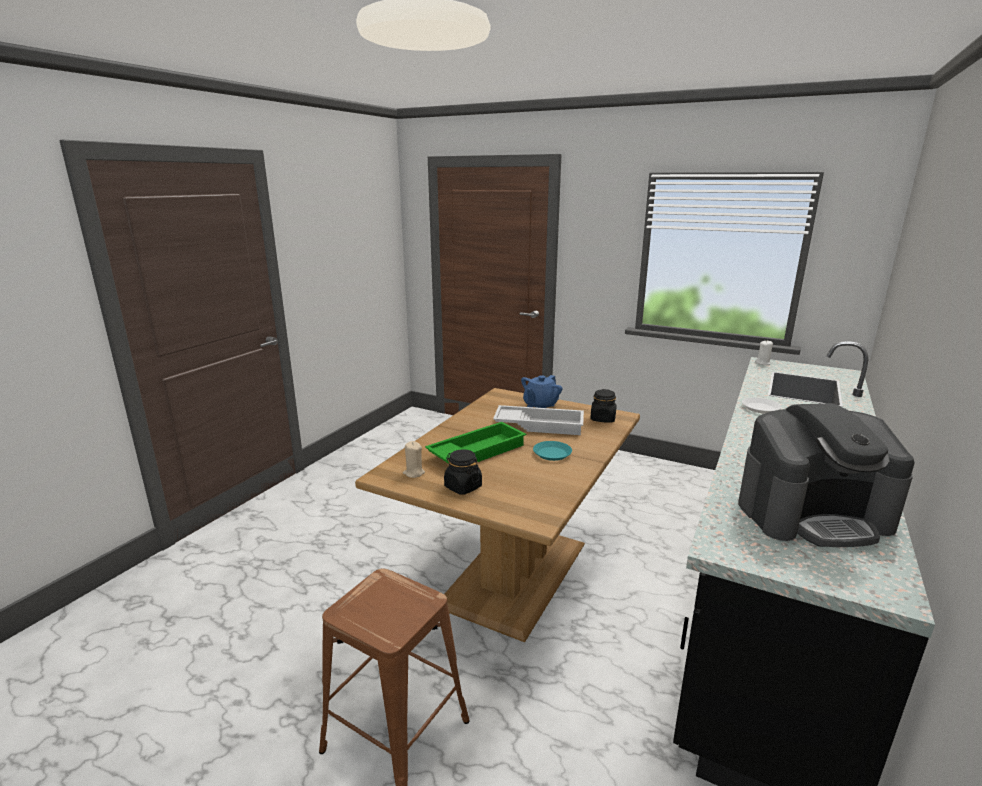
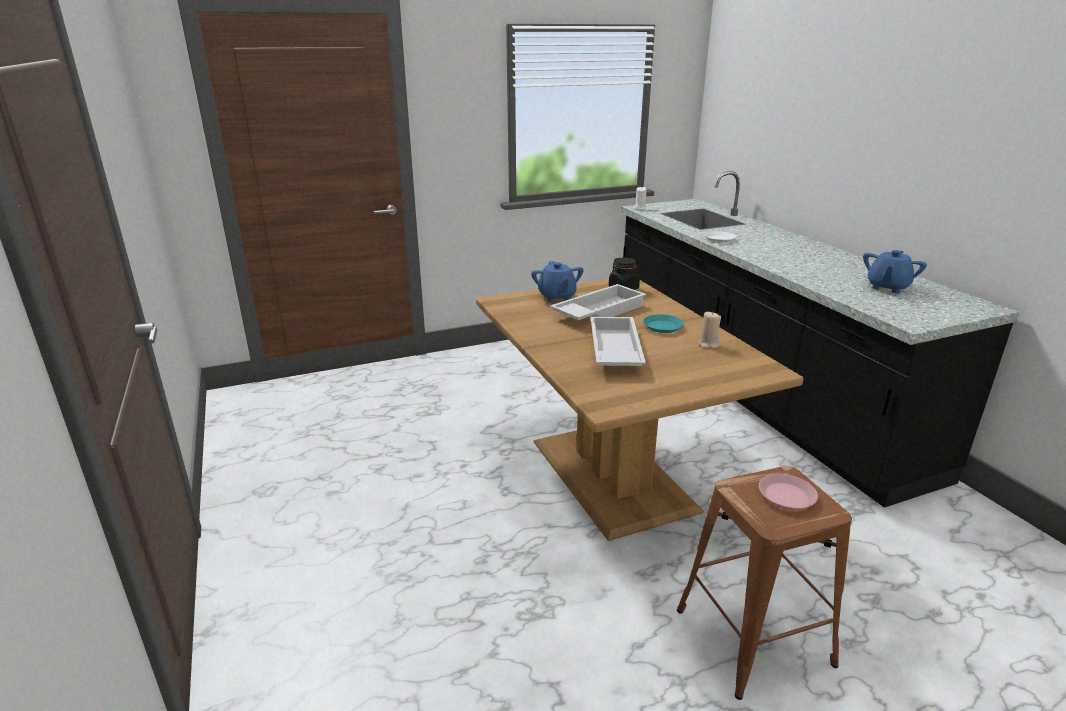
camera: 50 degrees left, 5 degrees up
(393, 607) = (786, 496): none -> pink plate
(414, 473) = (621, 391): beige candle -> beige candle (708, 344)
(462, 487) = (679, 379): black jar -> none
(476, 451) = (613, 351): green tray -> white tray
(813, 514) = (887, 287): coffee machine -> blue teapot

